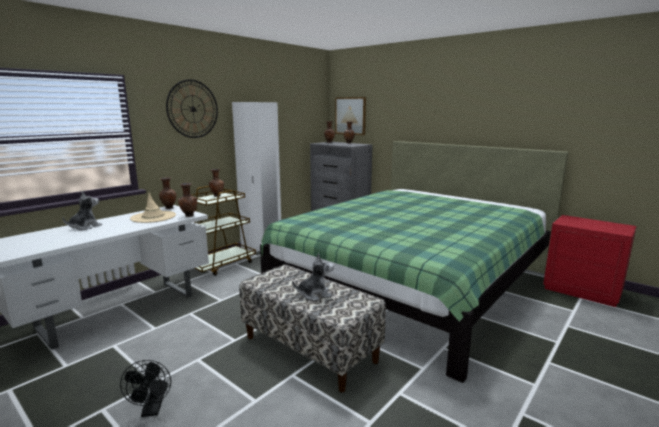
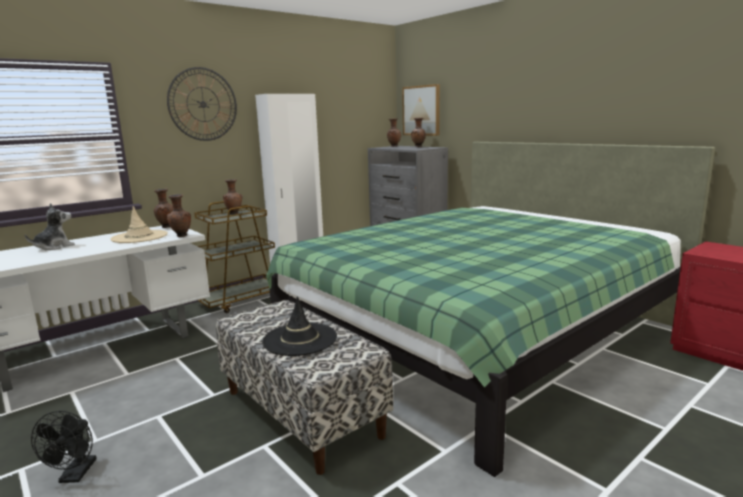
camera: 10 degrees right, 0 degrees up
(314, 294) = (300, 339): plush toy -> black hat

